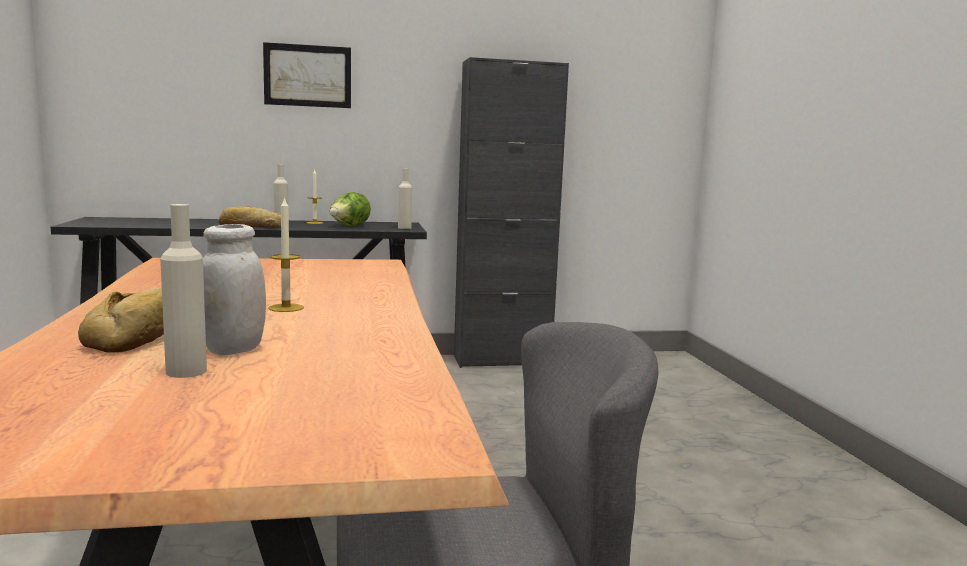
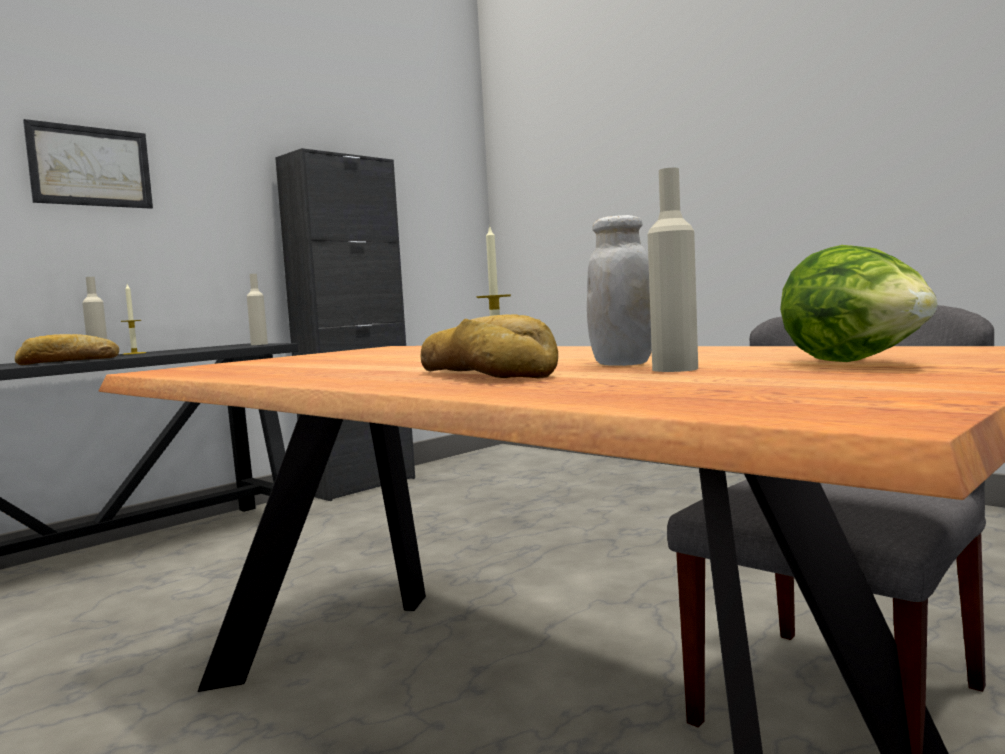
camera: 35 degrees left, 5 degrees down
(349, 226) = (192, 350): lettuce -> lettuce (857, 363)

